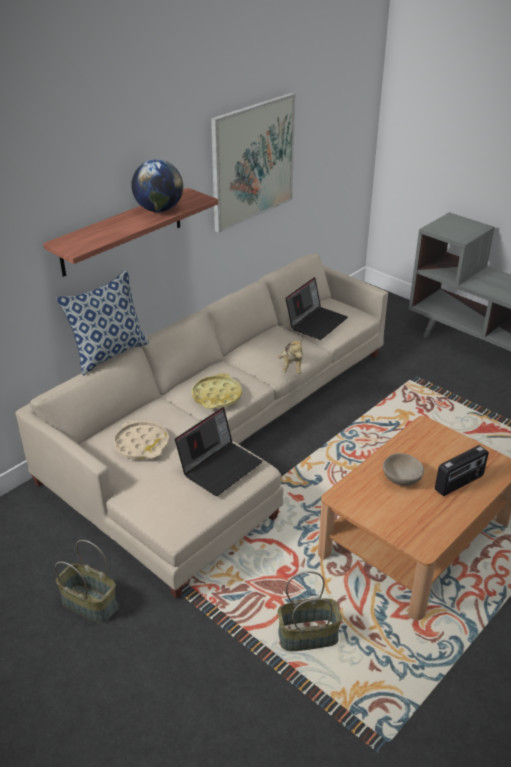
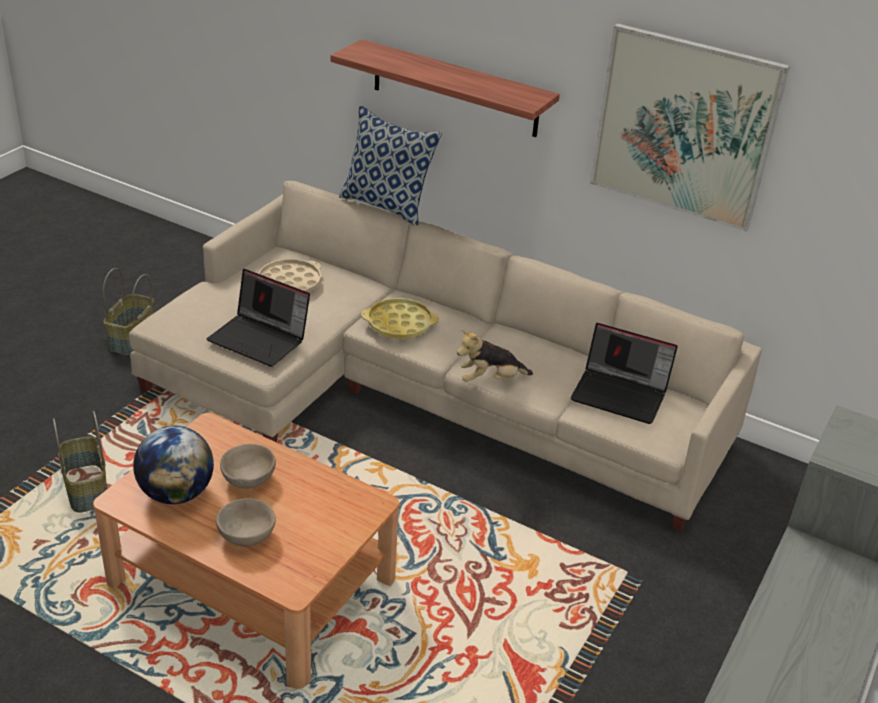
camera: 75 degrees right, 0 degrees up
(159, 210) = (476, 83): globe -> globe (176, 493)
(459, 483) = (247, 536): radio -> beige bowl

